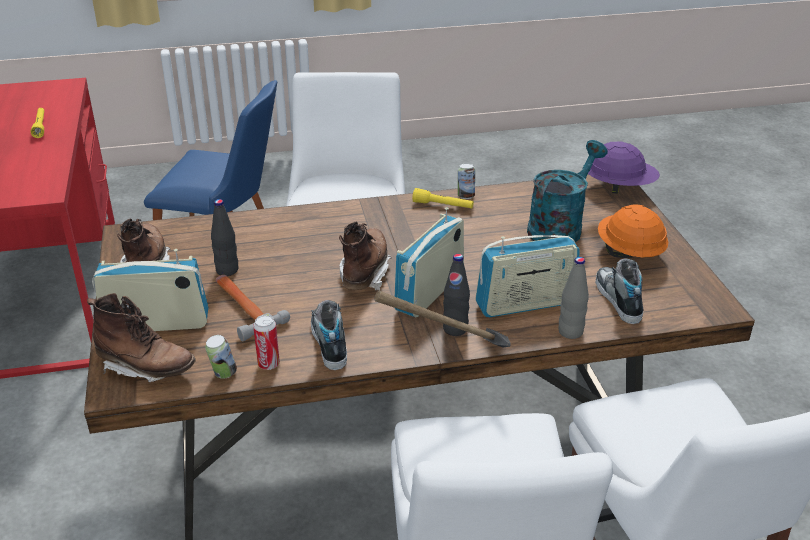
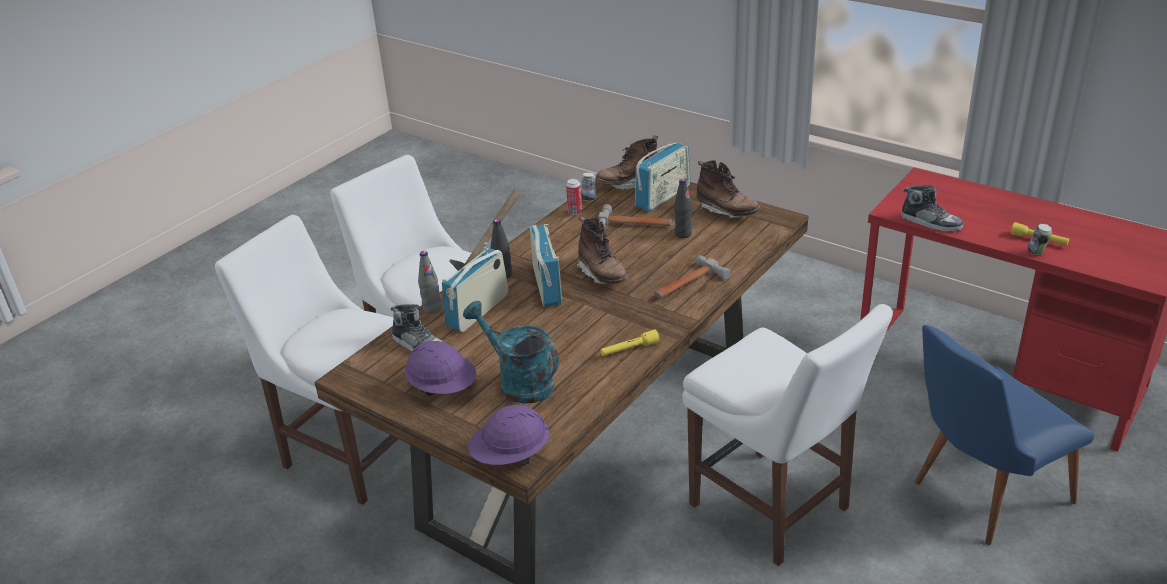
camera: 140 degrees right, 0 degrees up
(314, 226) = (687, 284): none -> hammer
(329, 342) = (561, 234): shoe -> shoe (931, 222)
(465, 196) = (625, 368): can -> can (1036, 252)
(559, 227) = (518, 382): turquoise watering can -> turquoise watering can turned 135 degrees clockwise
(629, 253) = (443, 388): orange hard hat -> purple hard hat

